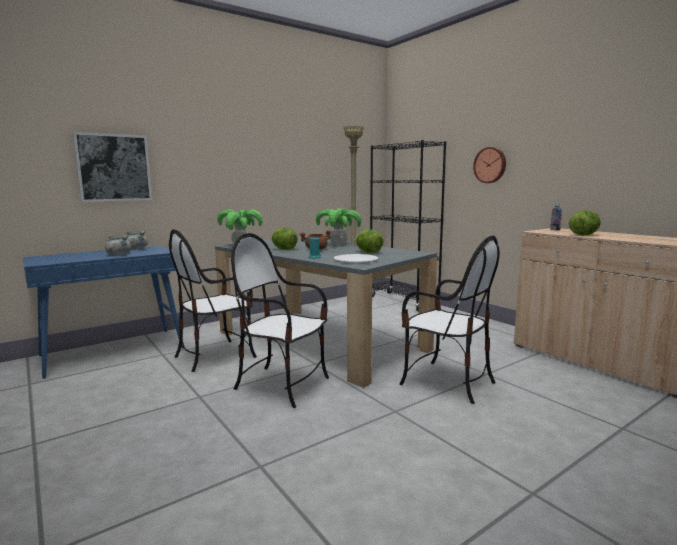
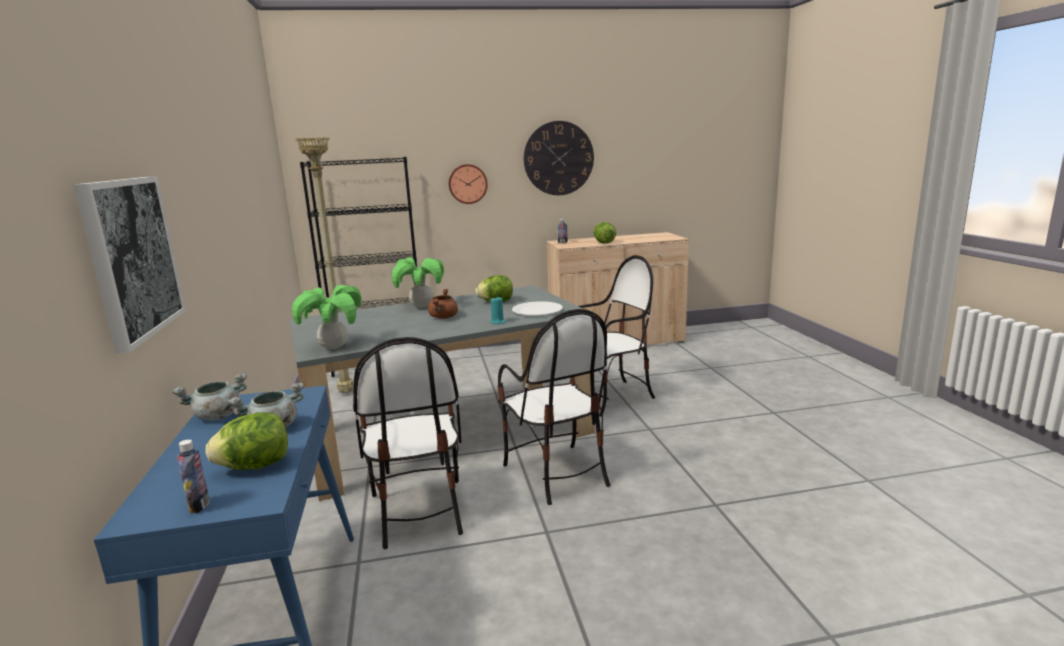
camera: 65 degrees left, 5 degrees up
(39, 259) = (199, 506): none -> bottle
(282, 385) = (556, 473): chair -> chair turned 75 degrees counterclockwise
(284, 249) = (411, 329): lettuce -> lettuce (255, 466)
(580, 139) = (558, 158): none -> wall clock

